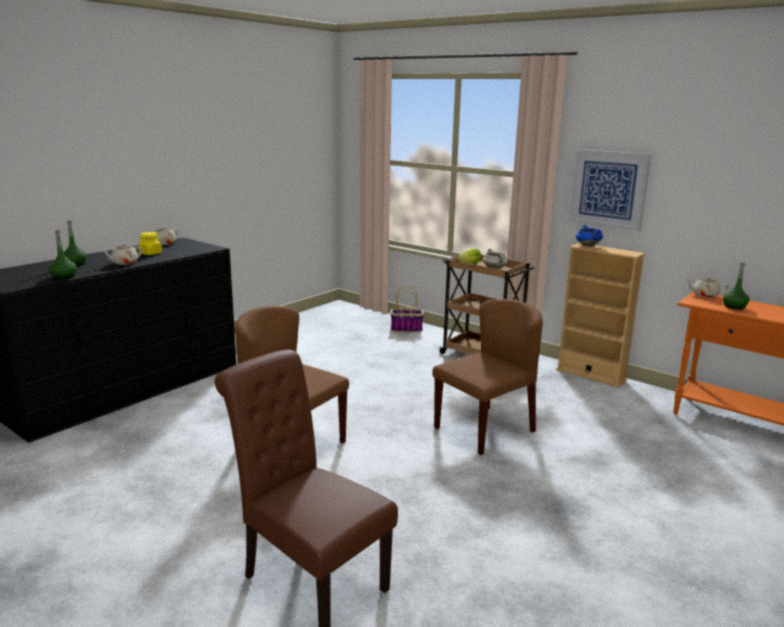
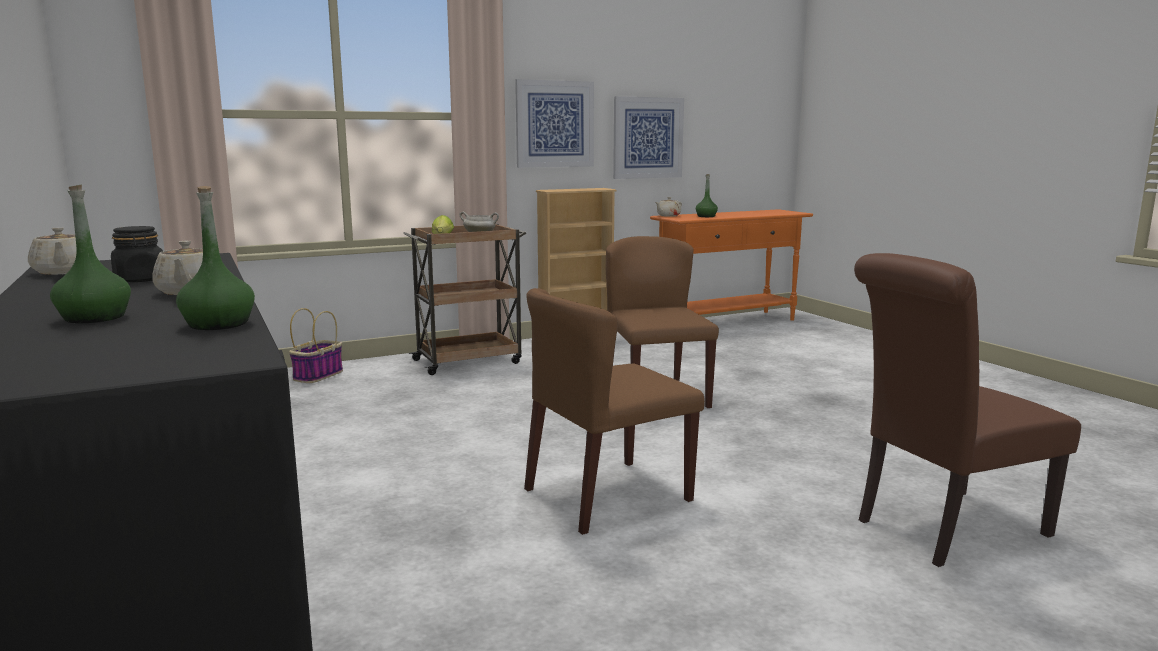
camera: 65 degrees left, 5 degrees down
(150, 253) = (141, 279): yellow jar -> black jar
(587, 246) = (555, 189): blue cooking pot -> none
(709, 213) = (648, 138): none -> picture

